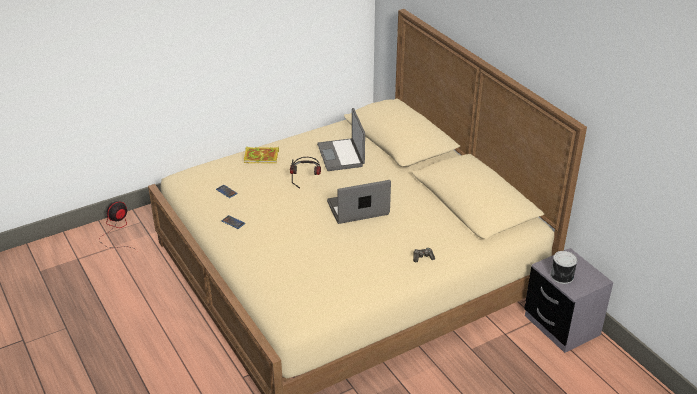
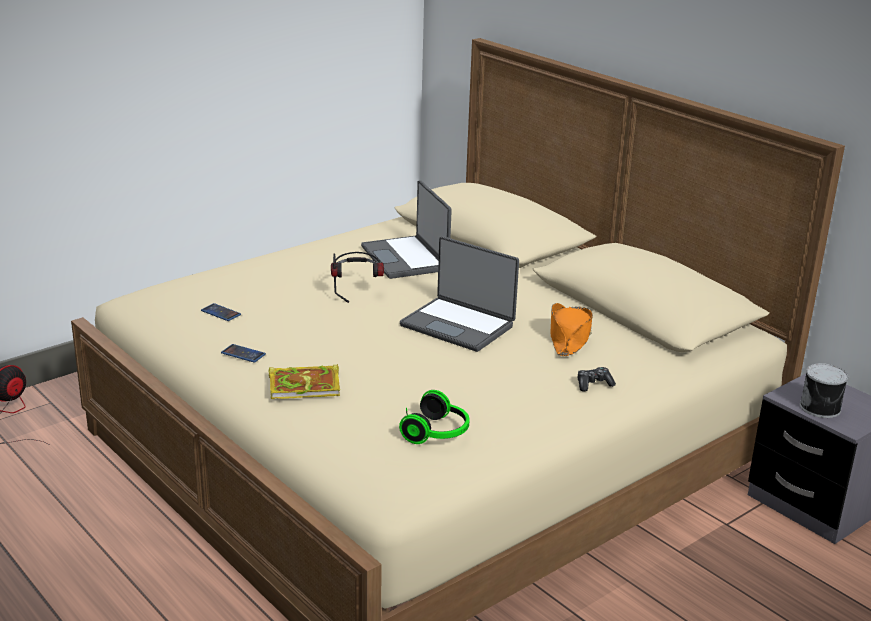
camera: 10 degrees left, 10 degrees down
(262, 157) = (271, 265): book -> book (306, 385)
(325, 285) = (438, 433): none -> headphones
(358, 209) = (458, 325): laptop -> laptop turned 120 degrees counterclockwise
(419, 222) = (569, 337): none -> orange hat

